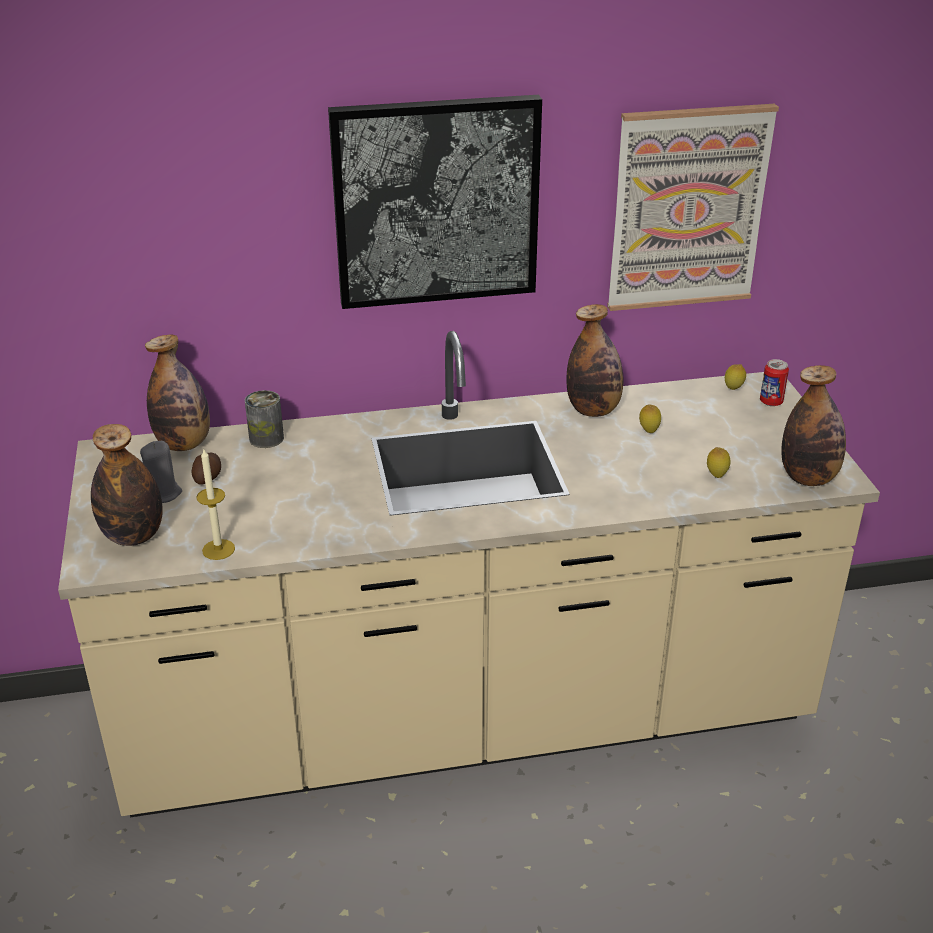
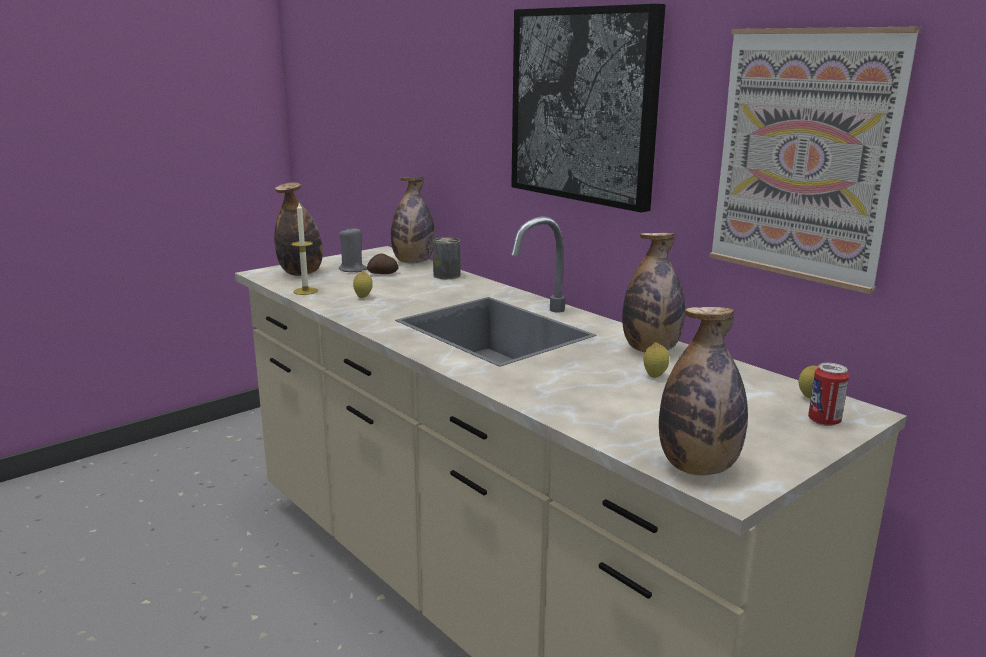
camera: 60 degrees right, 15 degrees down
(716, 475) = (624, 418): lemon -> lemon (363, 297)

